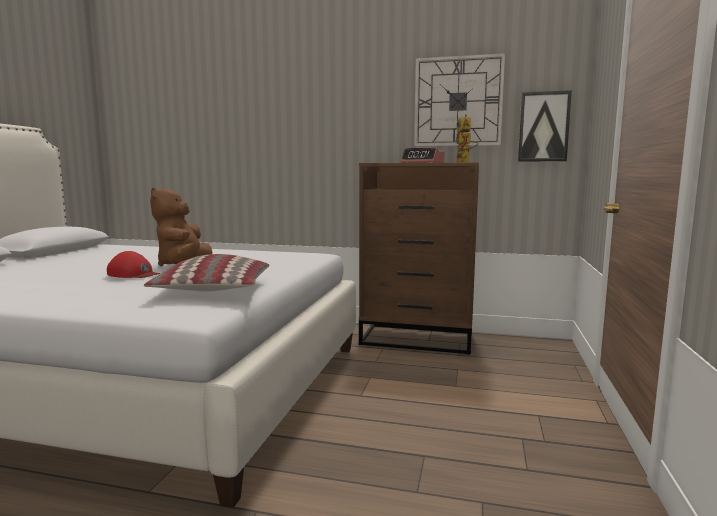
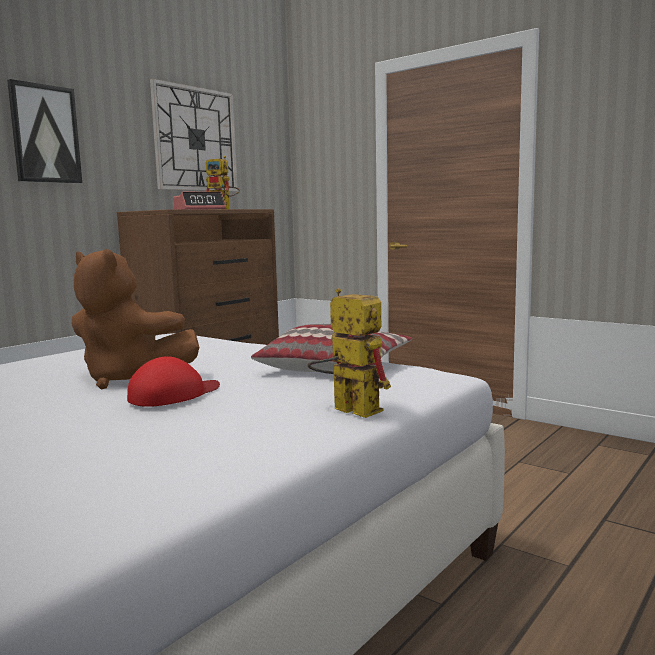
camera: 65 degrees left, 0 degrees up
(92, 303) = (347, 409): none -> toy robot
(543, 127) = (264, 174): picture -> picture (45, 134)

